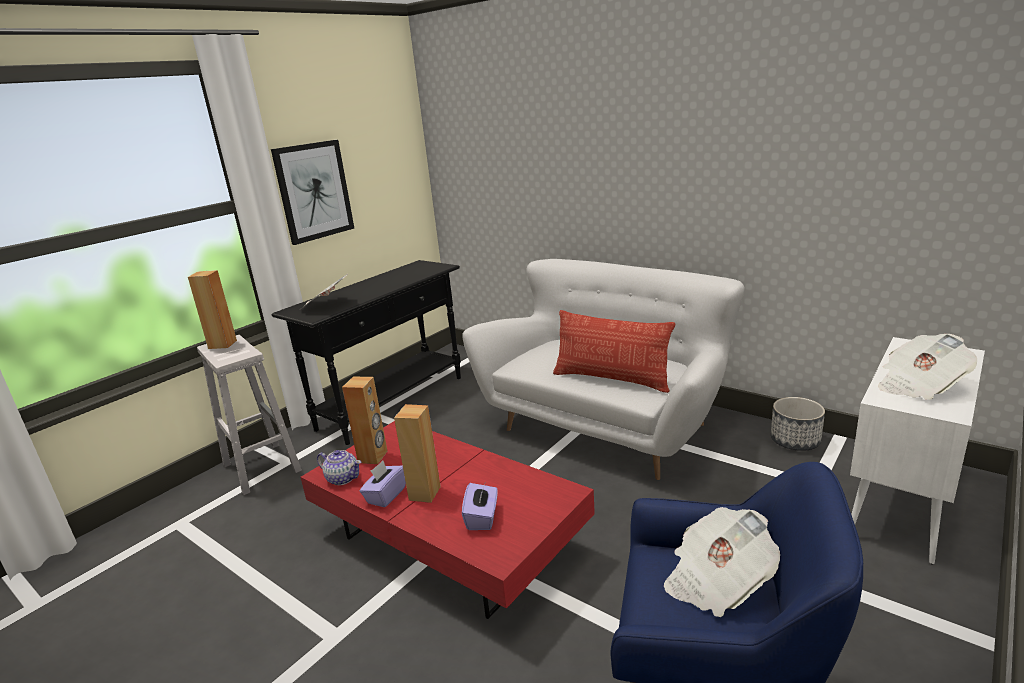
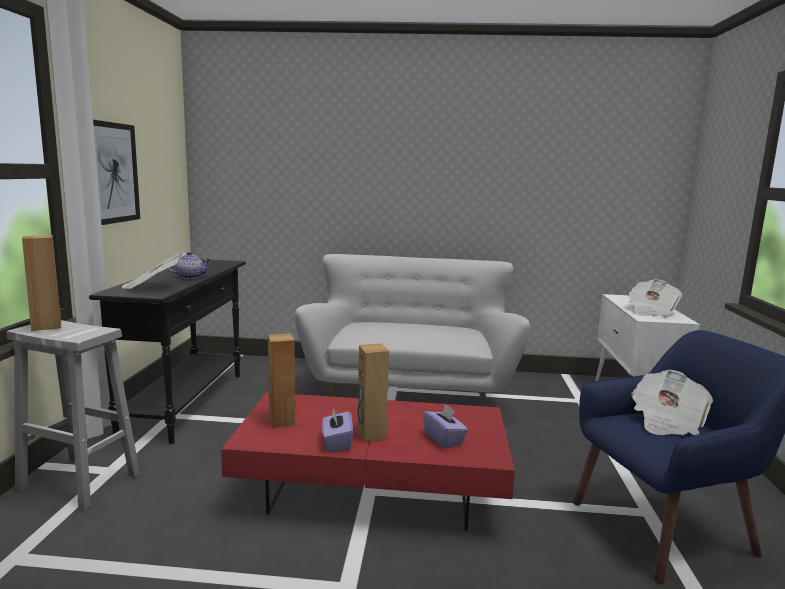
camera: 35 degrees left, 10 degrees down
(342, 478) = (272, 440): teapot -> teapot (190, 277)
(611, 379) = (436, 339): pillow -> none
(795, 441) = (544, 380): planter -> none

